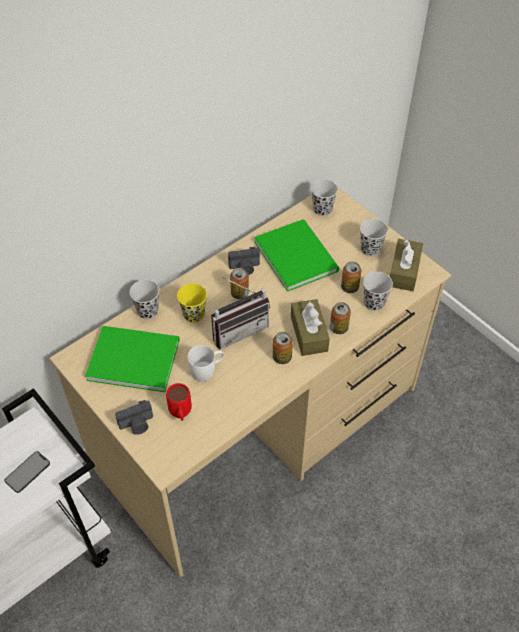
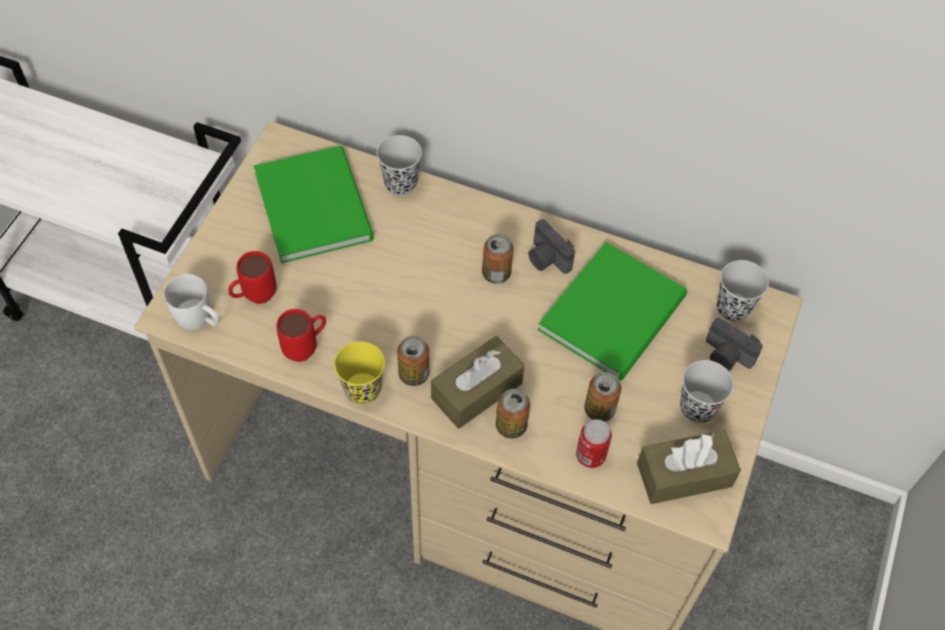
camera: 60 degrees right, 5 degrees up
(27, 472) = (138, 197): phone -> none
(137, 424) = (216, 257): camera -> camera (726, 356)
(194, 315) = (425, 237): yellow cup -> yellow cup (362, 390)
(207, 369) = (342, 294): white mug -> white mug (199, 319)
(233, 402) = (306, 348): none -> red mug
(238, 329) = (432, 299): radio -> none
(374, 303) = (590, 455): black cup -> can

